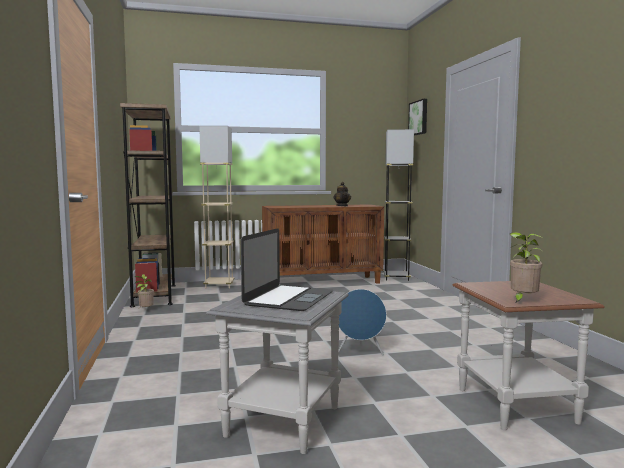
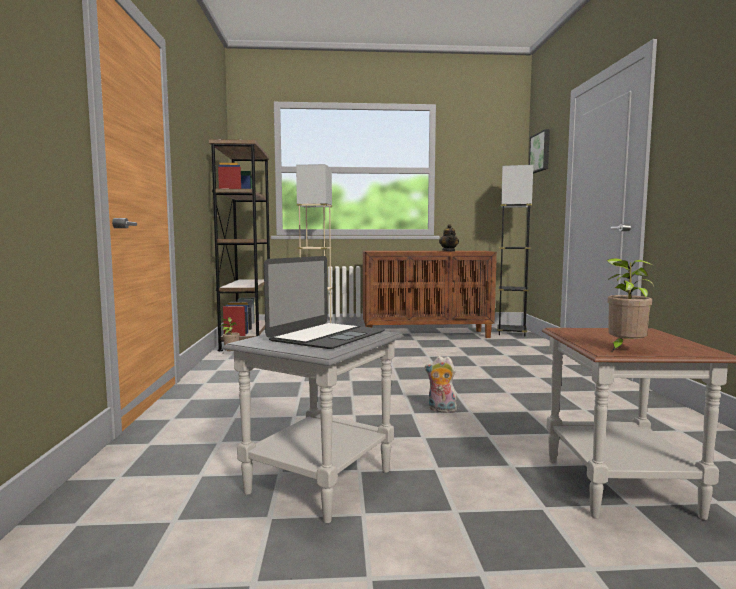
camera: 10 degrees right, 0 degrees up
(360, 352) = (441, 410): blue speaker -> plush toy

